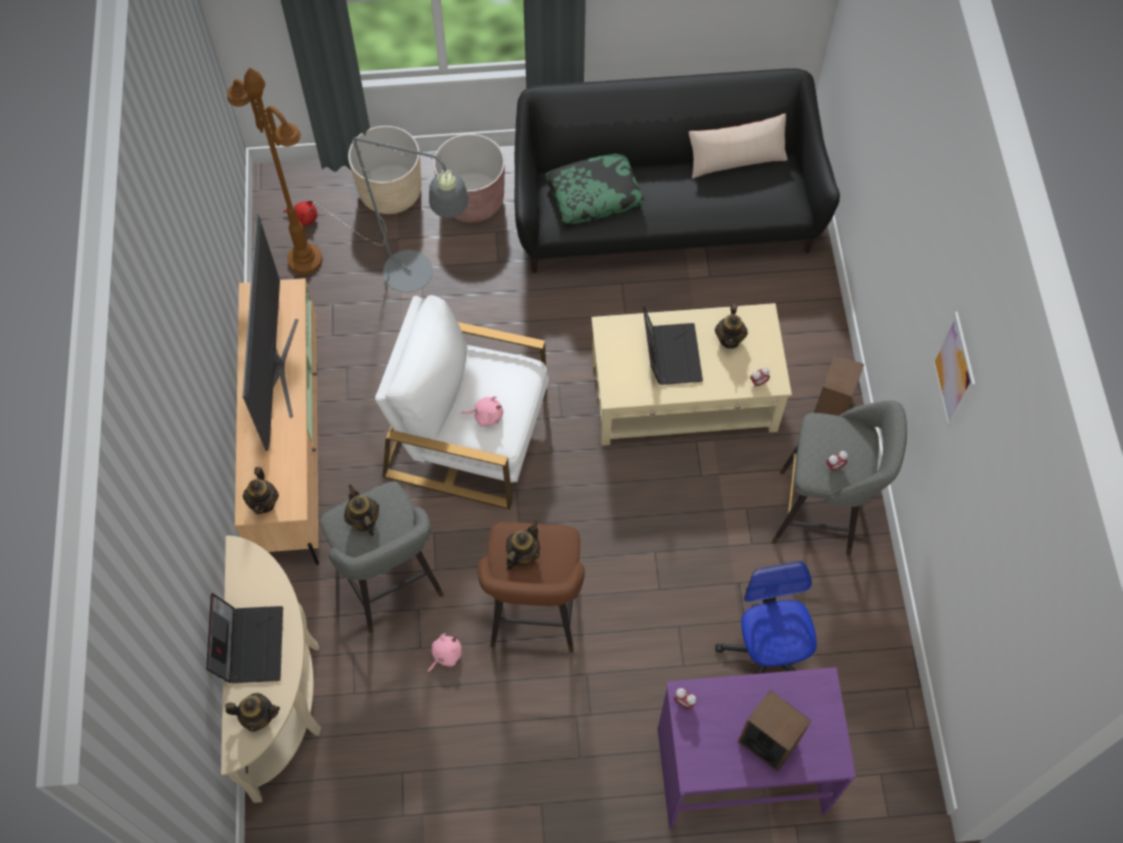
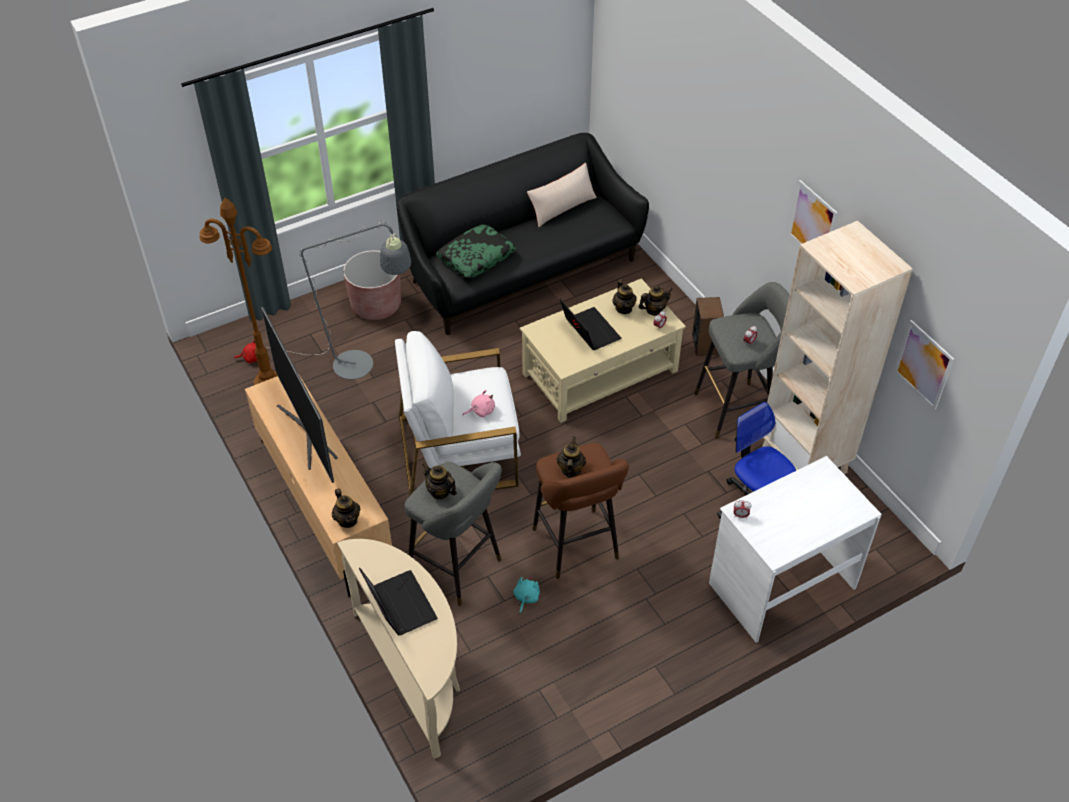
camera: 25 degrees left, 15 degrees down
(258, 716) = (434, 650): teapot -> teapot (654, 310)
(390, 192) = (310, 320): beige planter -> none
(445, 655) = (526, 598): pink plush toy -> turquoise plush toy
(740, 769) = (781, 584): purple desk -> white desk
(768, 741) = (811, 516): speaker -> none
(863, 619) = (804, 461): none -> beige bookcase
(993, 627) = (923, 364): none -> picture

